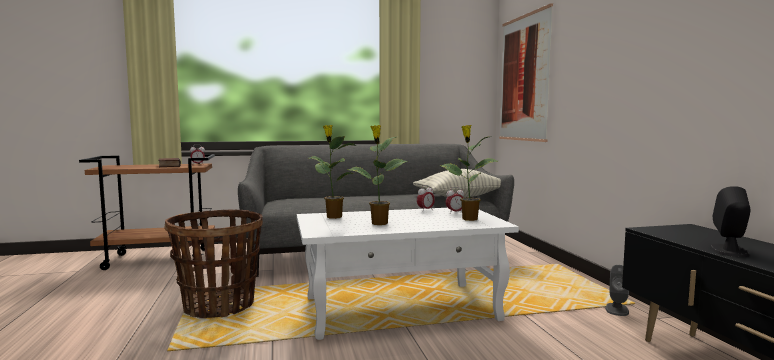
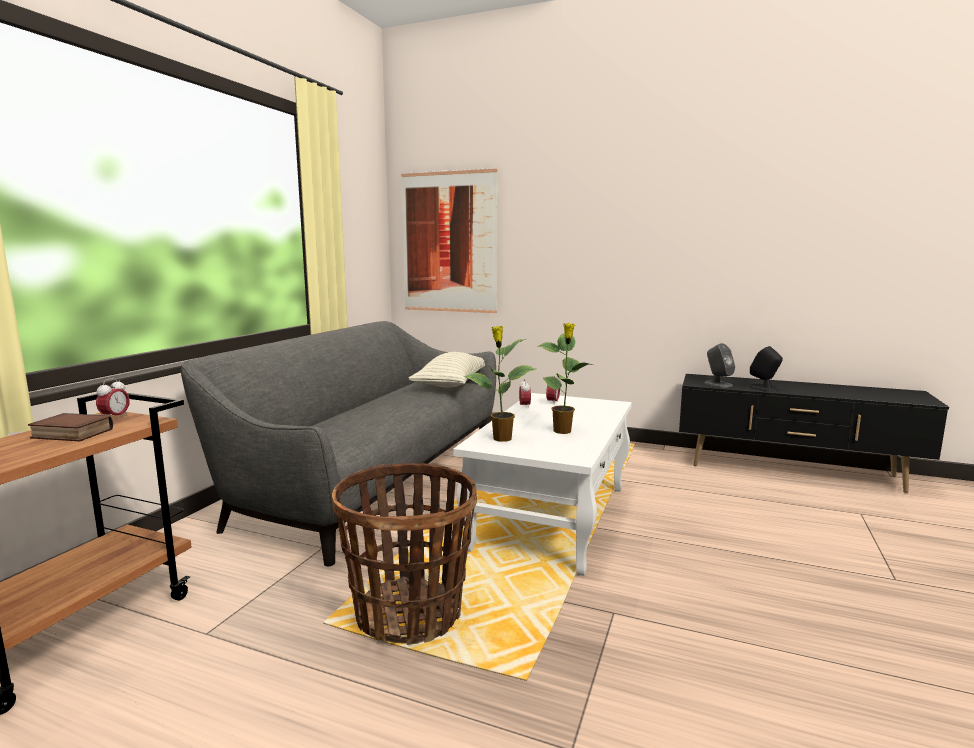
camera: 55 degrees left, 5 degrees up
(468, 219) = (586, 405): potted plant -> none
(617, 309) = (638, 452): grey speaker -> grey speaker (718, 384)

